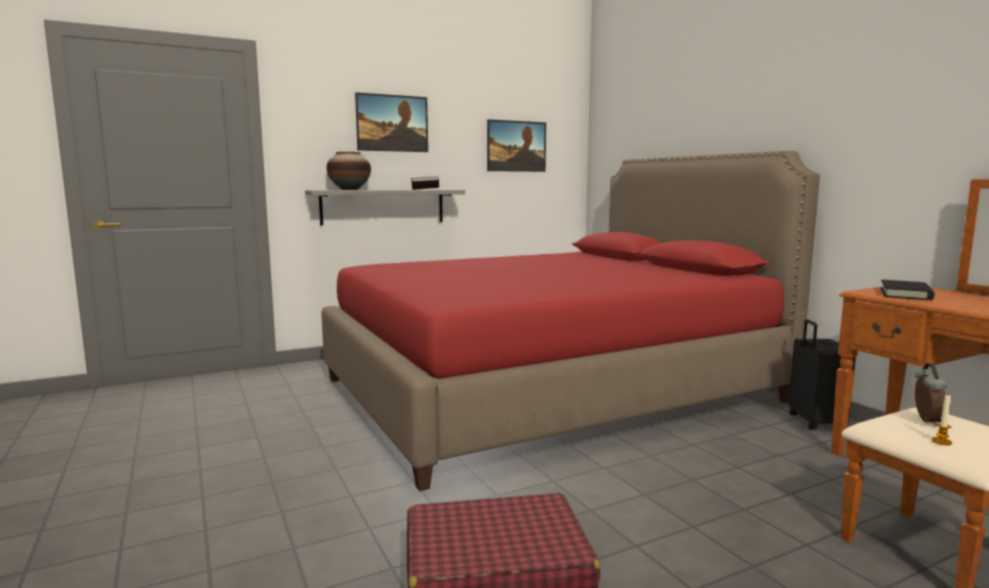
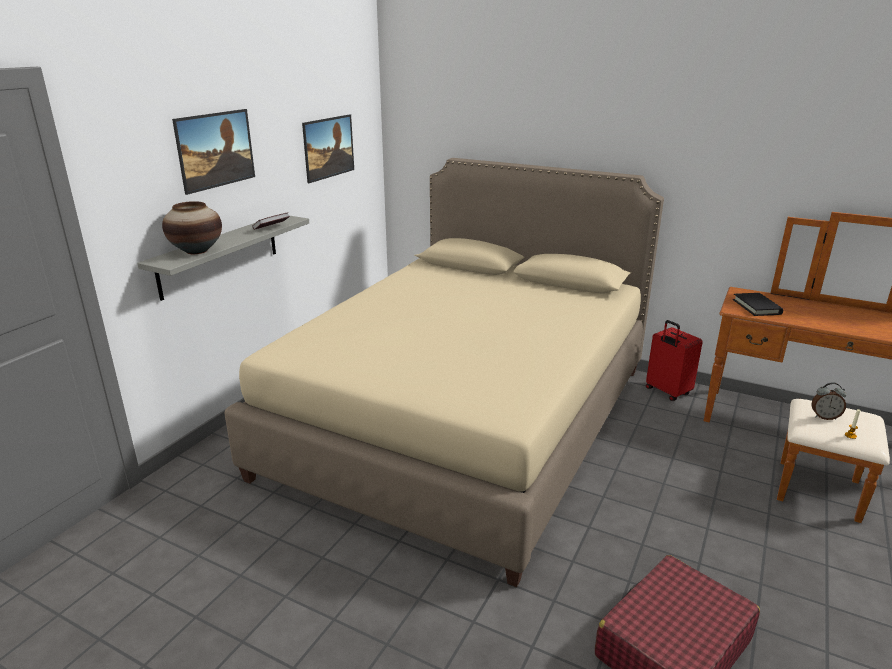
camera: 35 degrees left, 15 degrees up
(548, 390) = (465, 419): red bed -> beige bed
(814, 422) = (667, 392): black suitcase -> red suitcase
(925, 421) = (824, 417): alarm clock -> alarm clock turned 120 degrees clockwise

